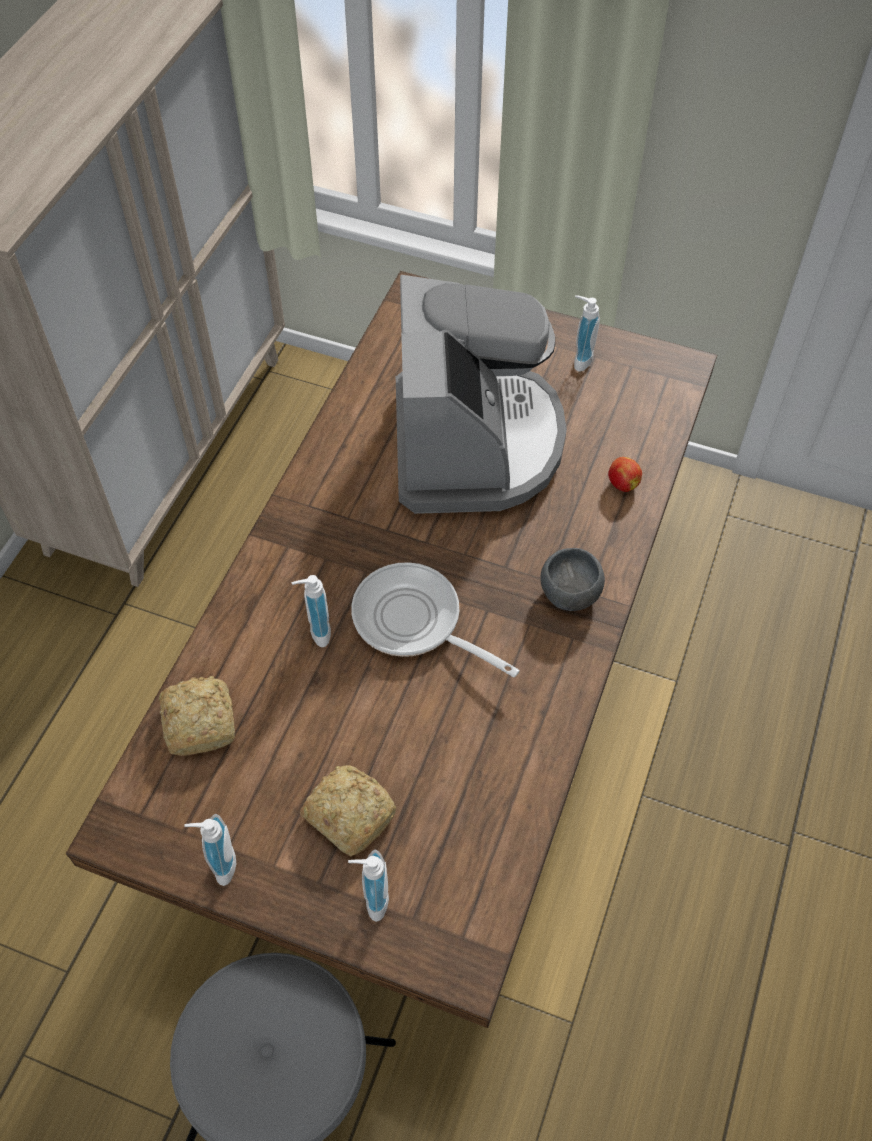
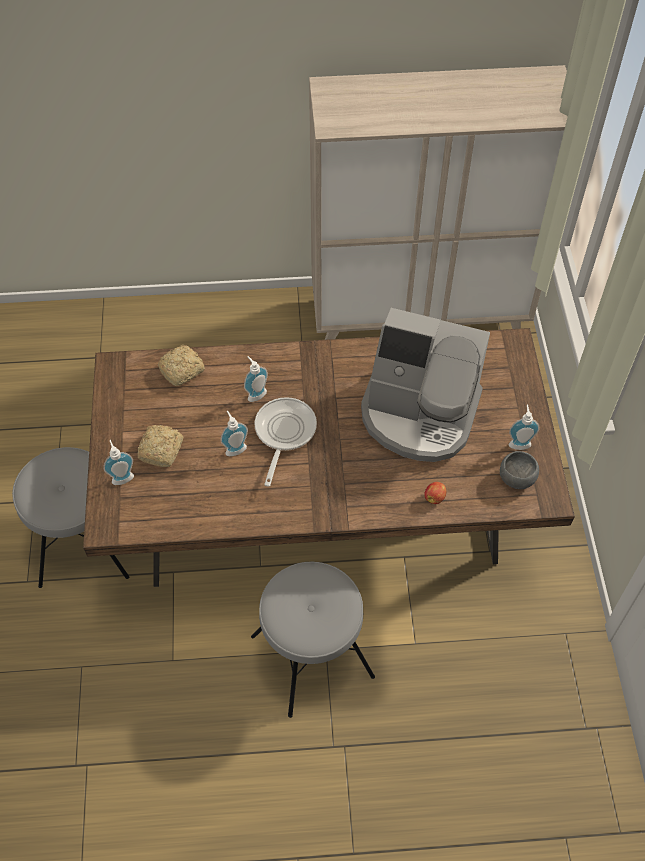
camera: 65 degrees right, 0 degrees up
(219, 864) = (114, 410): soap dispenser -> soap dispenser (235, 448)
(474, 444) = (419, 414): coffee machine -> coffee machine turned 45 degrees clockwise
(568, 593) = (340, 497): grey bowl -> grey bowl (516, 477)
(645, 817) = (312, 656): none -> grey stool

